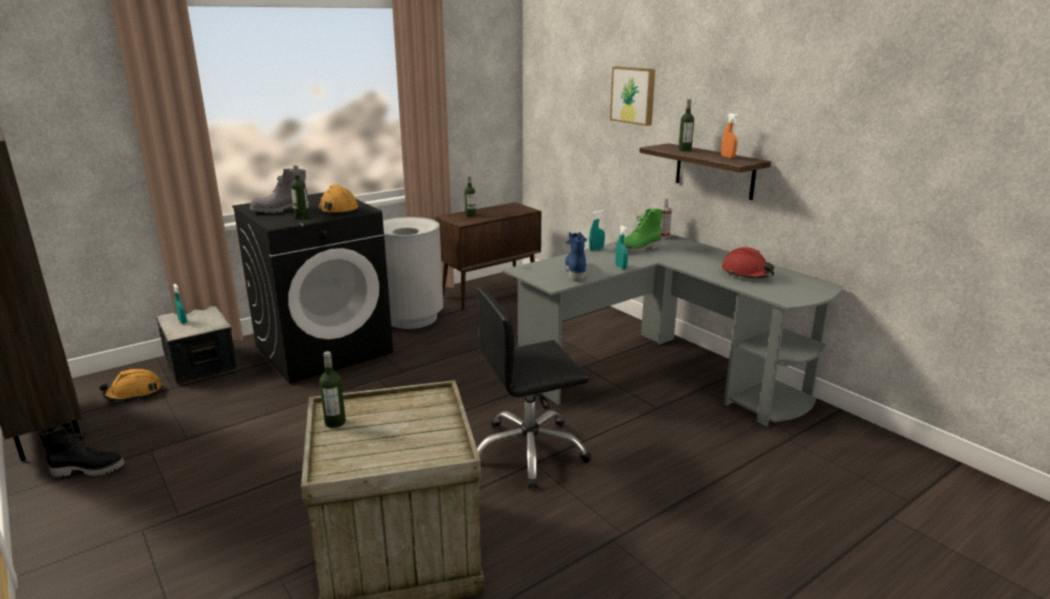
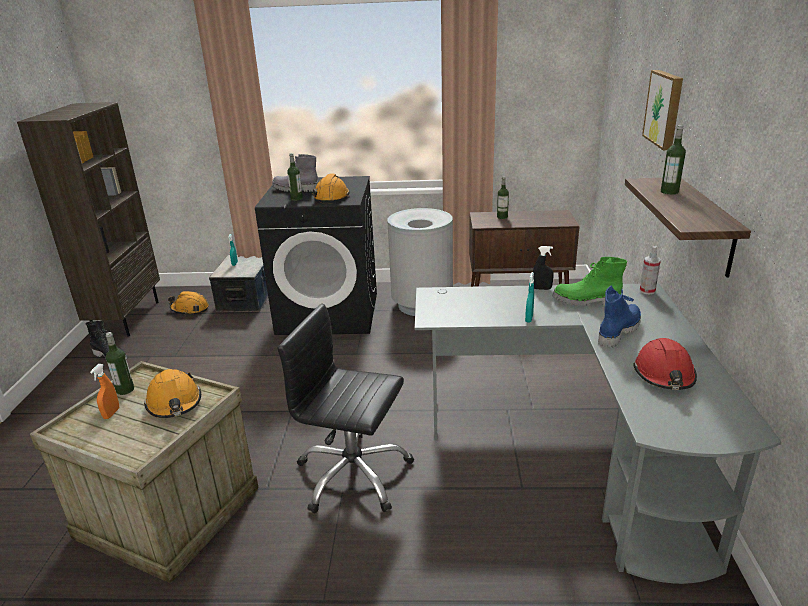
camera: 40 degrees right, 5 degrees up
(411, 412) = (174, 403): none -> orange hard hat
(575, 271) = (476, 309): blue boot -> blue boot (617, 331)
(596, 249) = (542, 288): turquoise spray bottle -> black spray bottle
(728, 157) = (700, 213): orange spray bottle -> orange spray bottle (111, 413)

